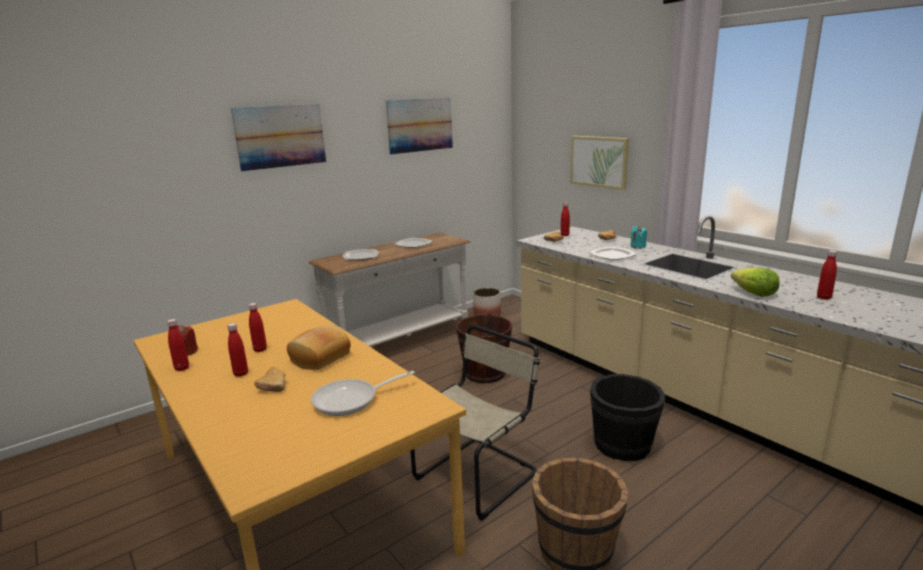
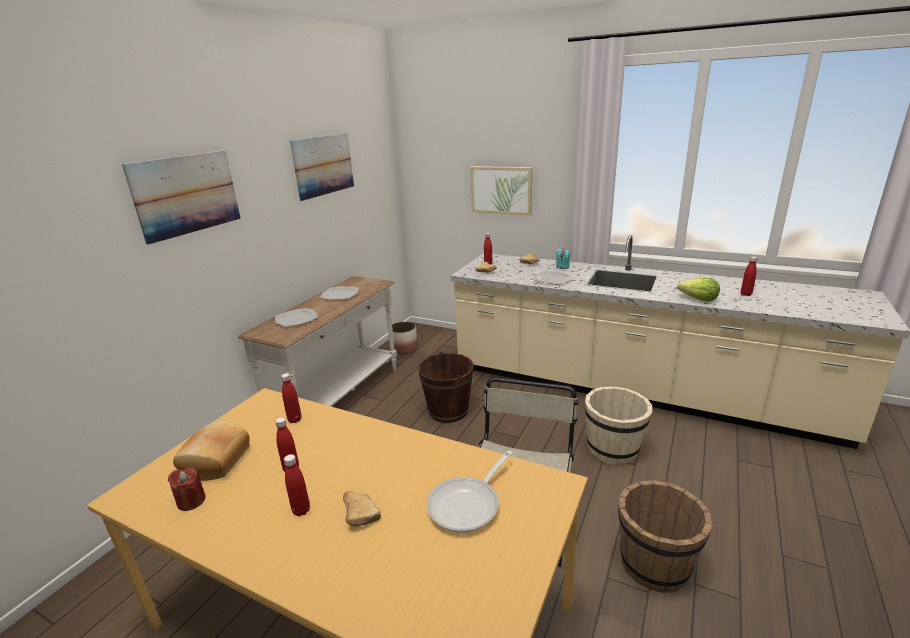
camera: 25 degrees left, 5 degrees up
(182, 368) = (210, 527): red bottle -> red bottle (295, 420)
(319, 357) = (375, 460): bread -> bread (214, 461)
(623, 445) = (613, 449): black bucket -> beige bucket

